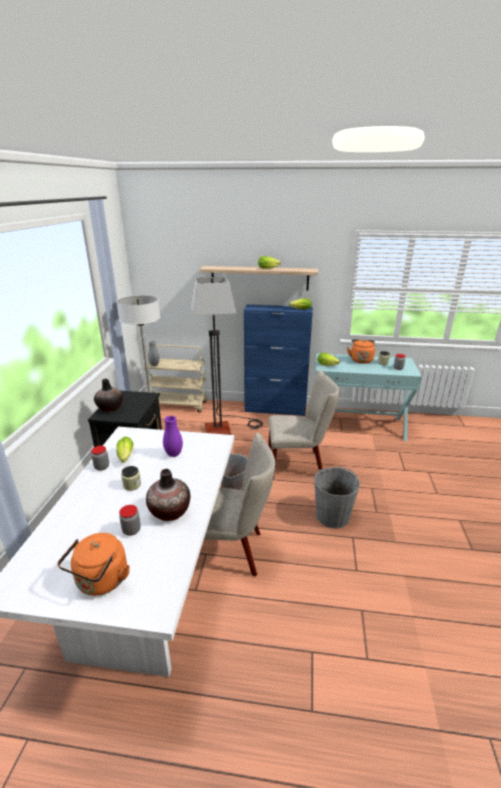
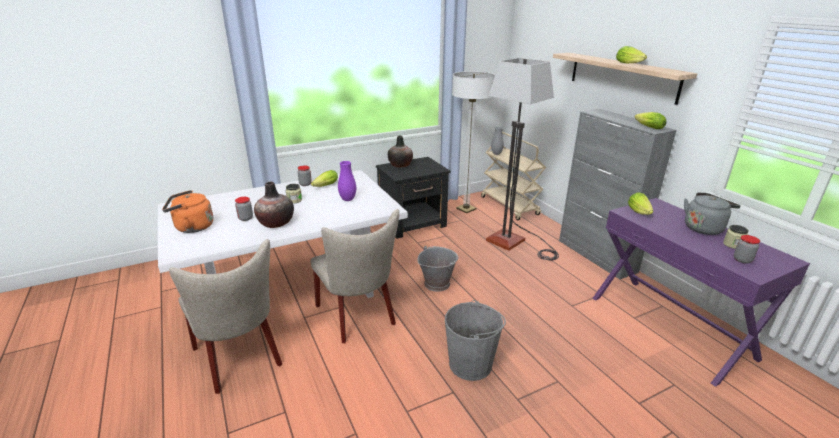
camera: 55 degrees right, 0 degrees up
(275, 409) = (596, 256): blue cabinet -> grey cabinet
(299, 464) = (524, 309): beige chair -> beige chair (240, 359)
(357, 426) = (670, 326): turquoise console table -> purple console table
(361, 360) = (704, 228): orange kettle -> grey kettle

